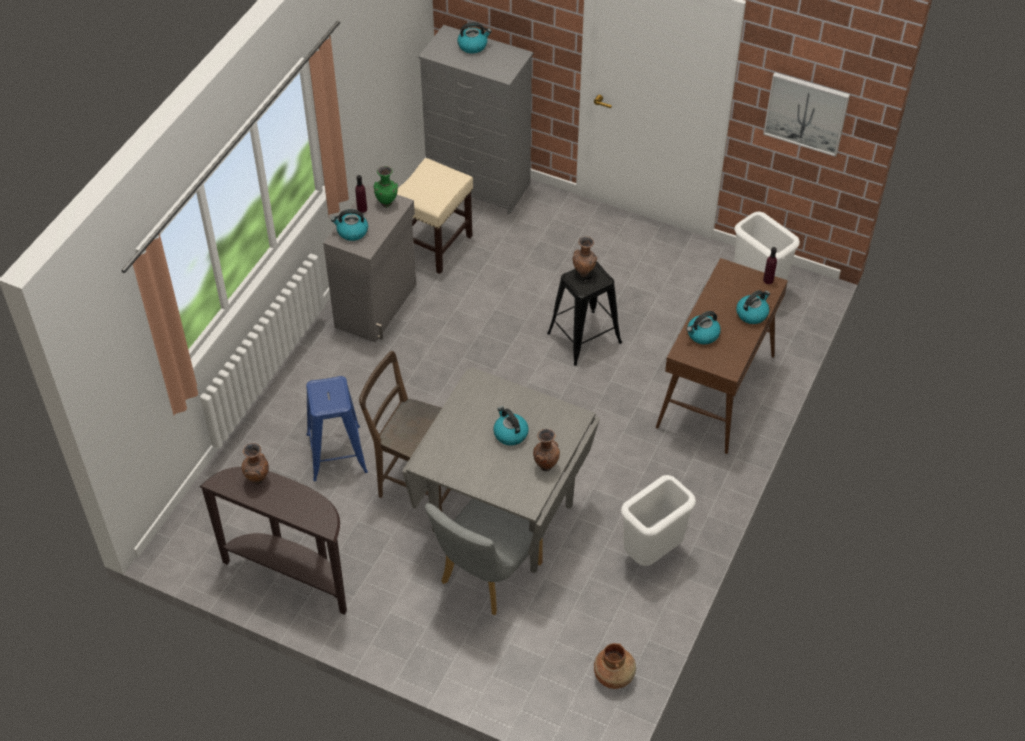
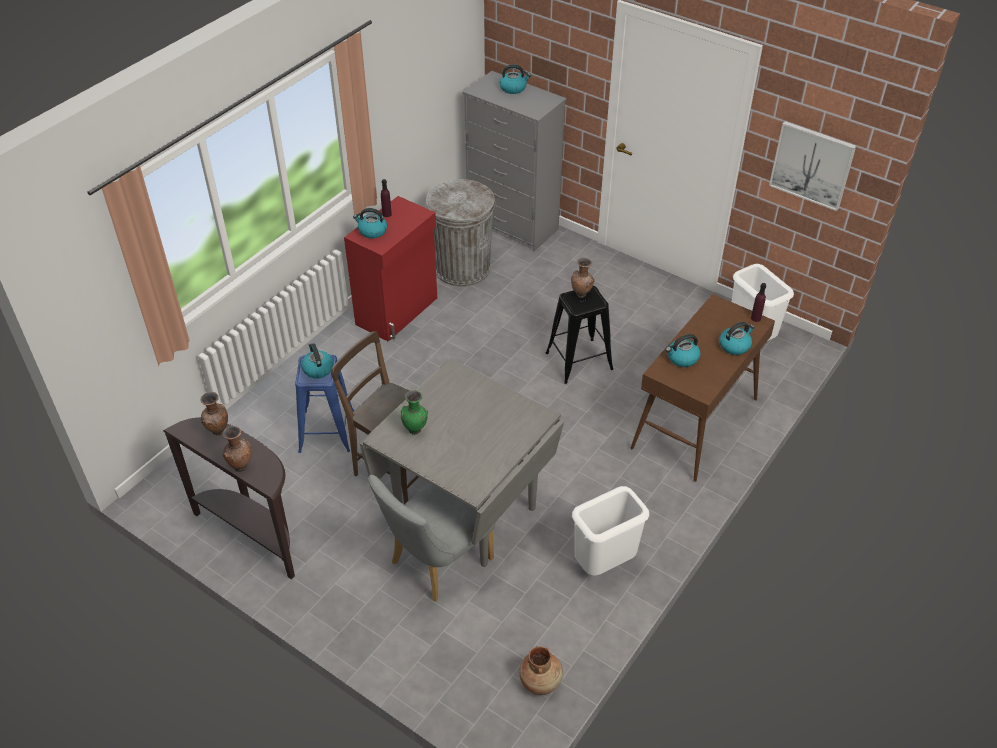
camera: 10 degrees right, 5 degrees down
(377, 305) = (398, 311): grey cabinet -> red cabinet
(387, 203) = (410, 212): green vase -> green vase (415, 430)
(435, 244) = (462, 268): beige stool -> grey trash can
(510, 433) = (472, 422): kettle -> kettle (317, 369)
(545, 466) = (499, 456): brown vase -> brown vase (240, 466)

